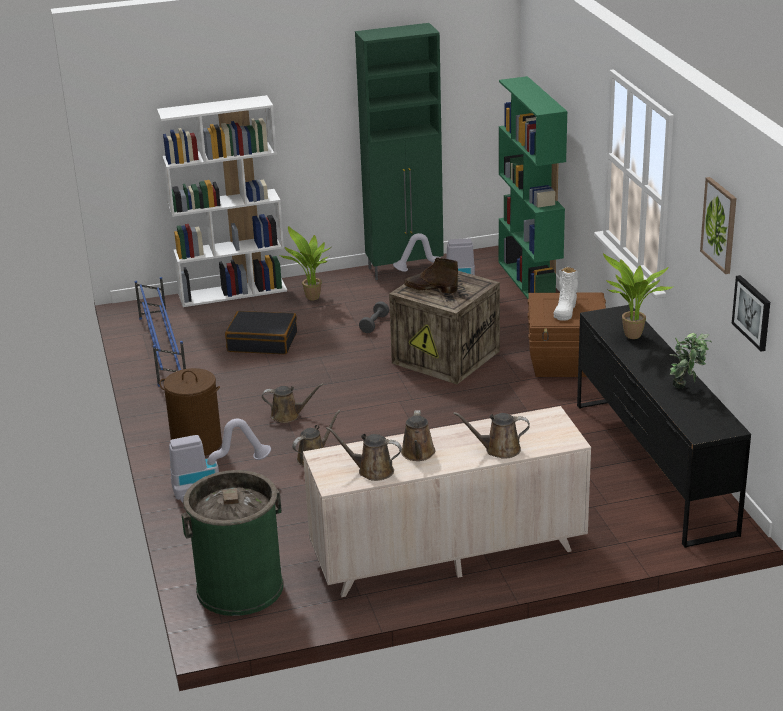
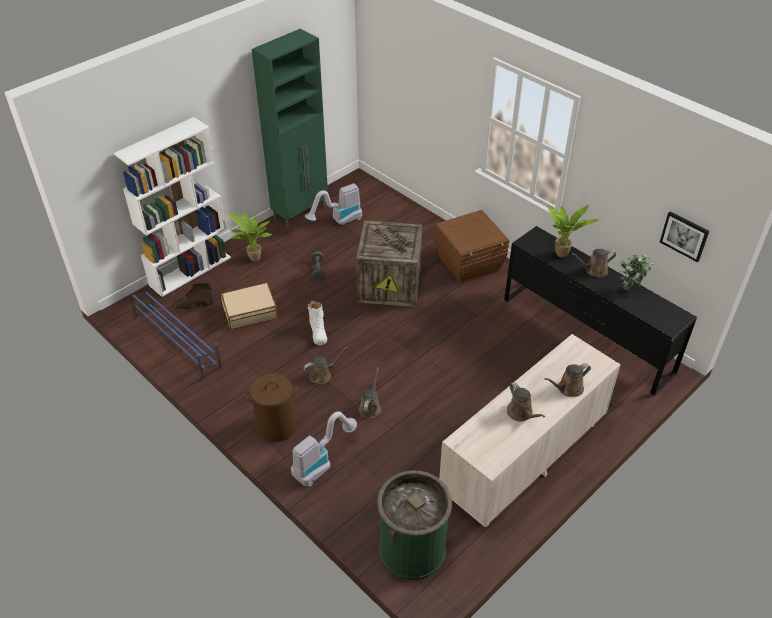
camera: 30 degrees left, 15 degrees up
(262, 342) = (250, 312): black suitcase -> beige suitcase
(372, 470) = (504, 441): brown watering can -> brown watering can (594, 270)
(430, 288) = (380, 244): brown boot -> brown boot (193, 304)
(530, 282) = (394, 201): green bookcase -> none
(565, 309) = (471, 232): white boot -> white boot (318, 332)
(720, 225) = (644, 176): picture -> none

